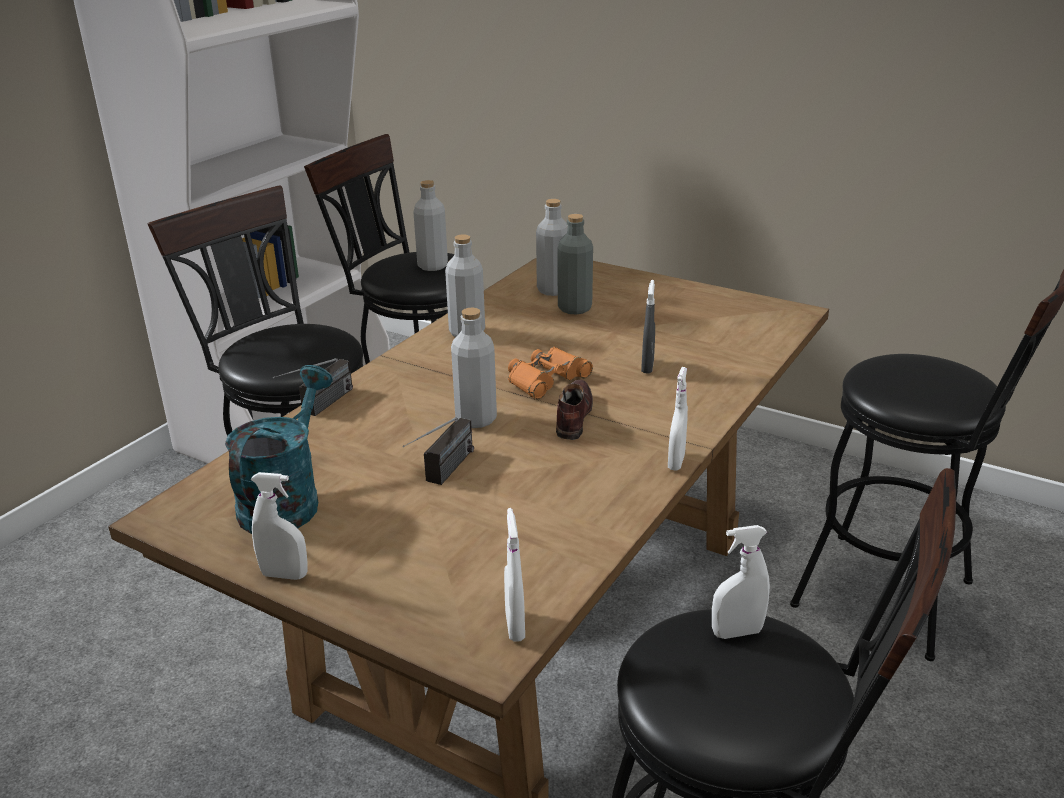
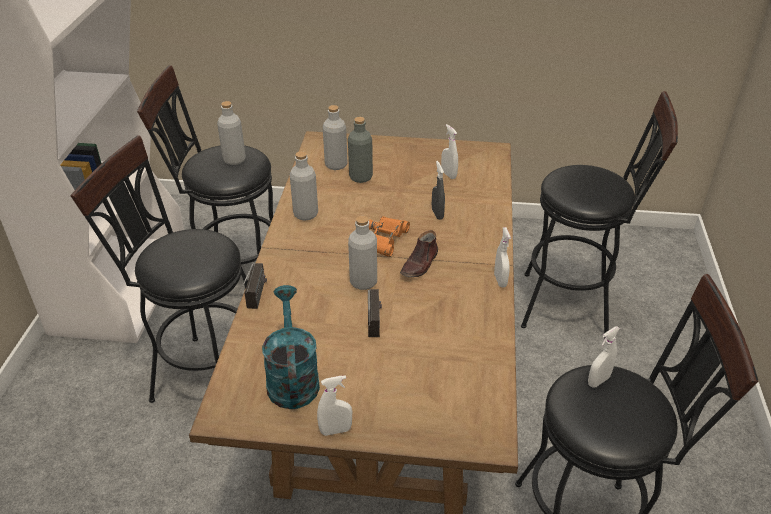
camera: 25 degrees left, 10 degrees up
(515, 626) = (491, 418): white spray bottle -> white spray bottle (448, 174)
(572, 417) = (420, 264): brown shoe -> brown shoe turned 135 degrees counterclockwise

